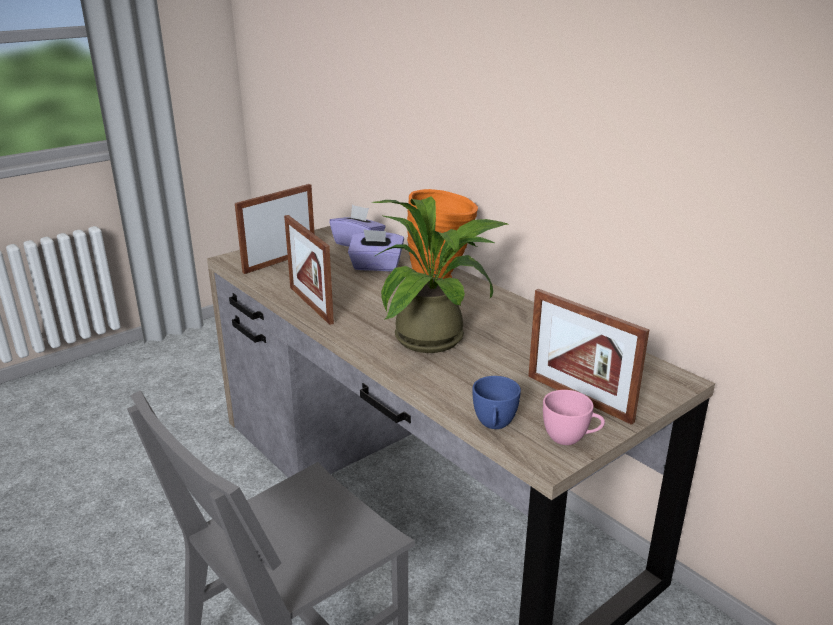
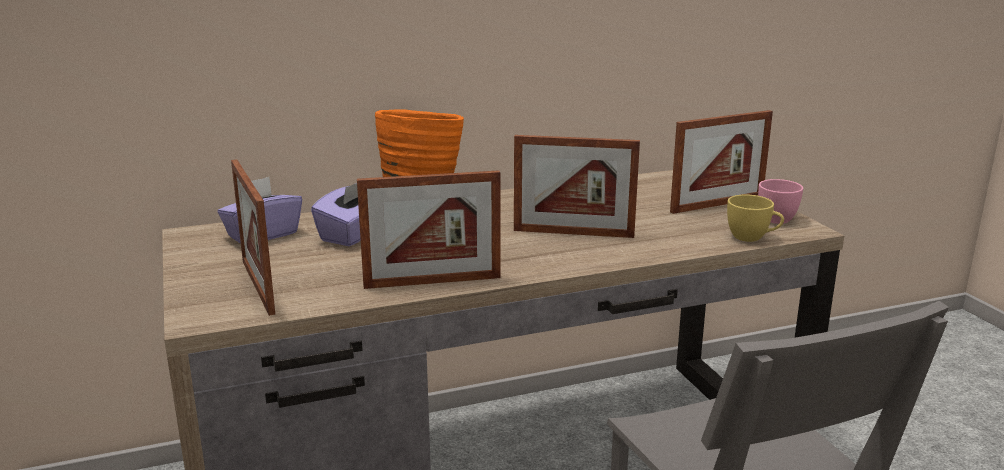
camera: 70 degrees left, 5 degrees down
(438, 337) = (573, 233): potted plant -> picture frame
(494, 425) = (752, 238): blue cup -> yellow cup

